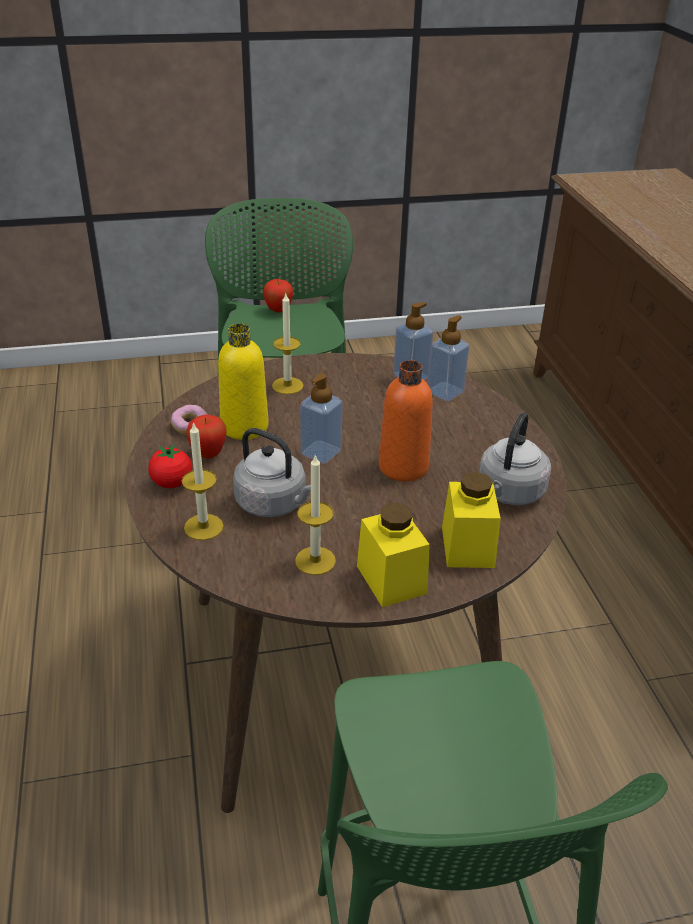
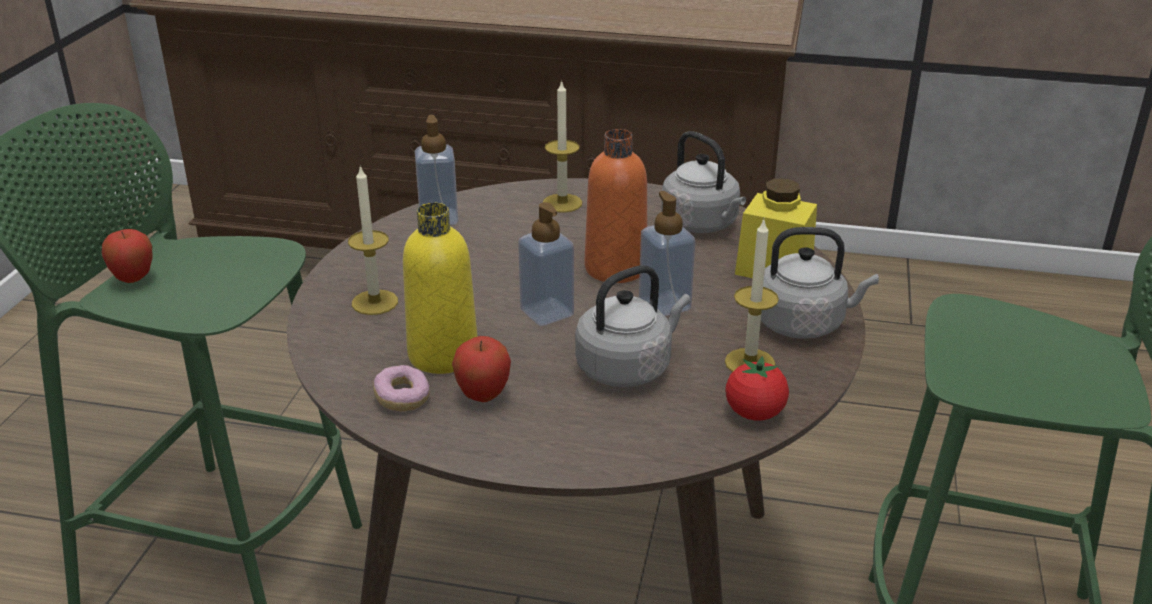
camera: 65 degrees left, 5 degrees down
(172, 483) = (527, 438): tomato -> tomato (754, 413)
(203, 527) = (641, 430): candle -> candle (562, 203)
(391, 579) = (804, 324): yellow jar -> grey kettle
(445, 392) = (491, 207): soap dispenser -> soap dispenser (664, 305)

